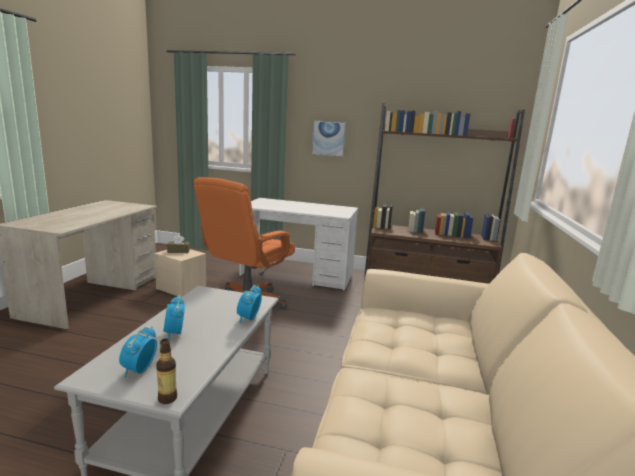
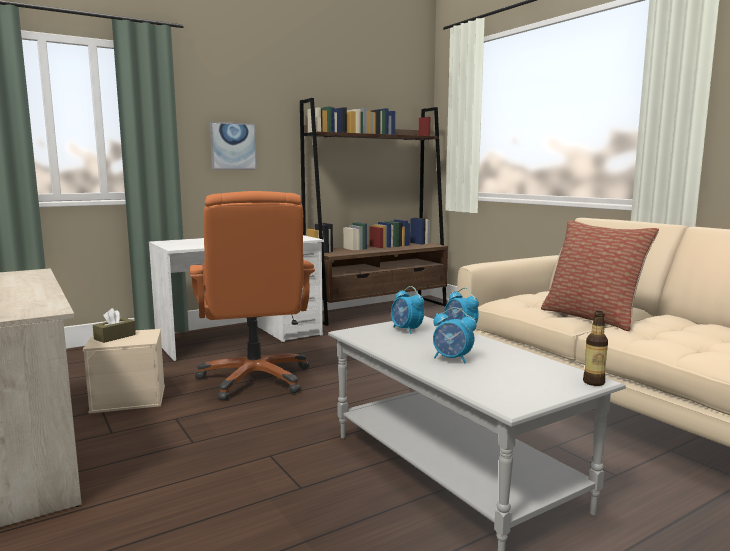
camera: 45 degrees left, 5 degrees down
(139, 370) = (522, 383): alarm clock -> alarm clock (406, 330)
(396, 359) = (592, 317): none -> pillow

